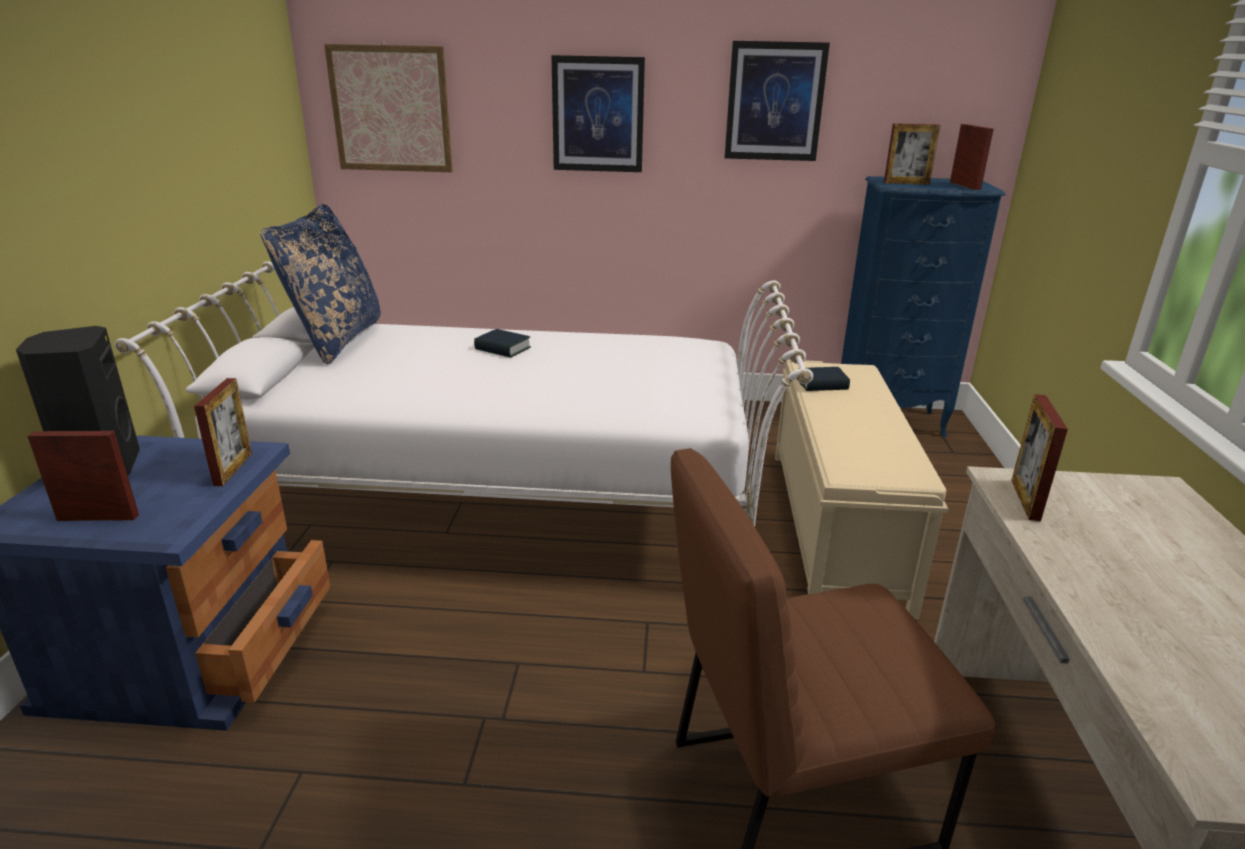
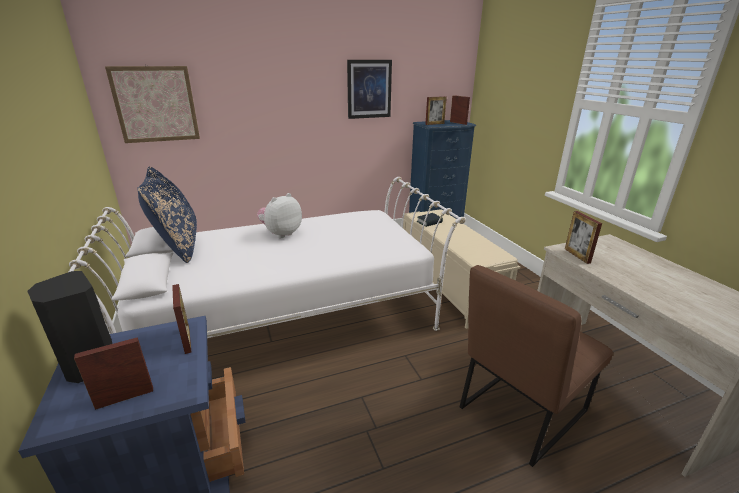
camera: 25 degrees left, 0 degrees up
(503, 349) = (281, 234): book -> plush toy
(598, 114) = (281, 100): picture -> none

